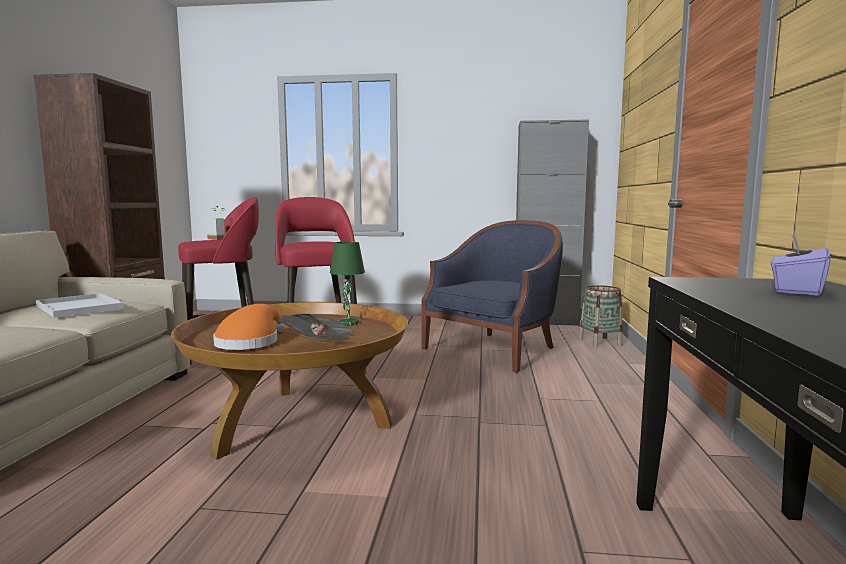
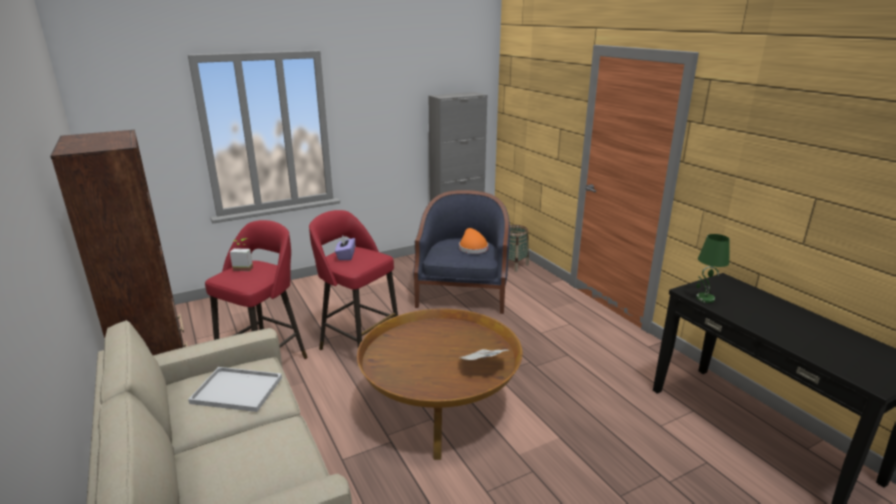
camera: 35 degrees left, 15 degrees up
(250, 342) = (429, 375): orange hat -> orange hat (472, 248)
(347, 323) = (445, 329): green table lamp -> green table lamp (704, 298)
(796, 290) = (736, 294): purple tissue box -> purple tissue box (345, 256)

